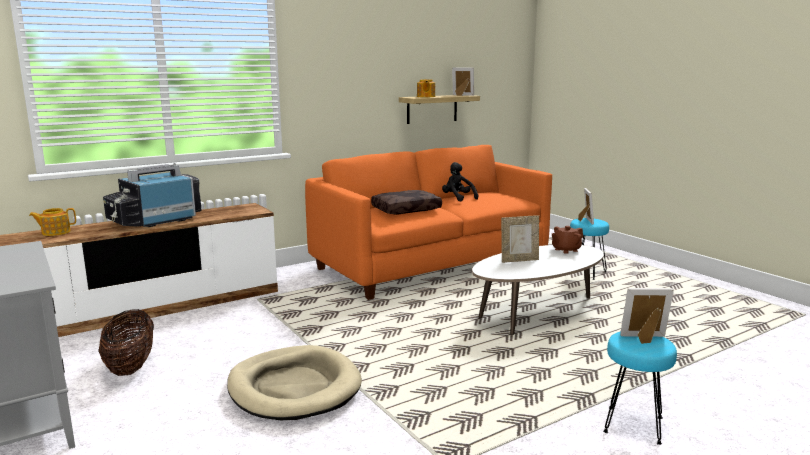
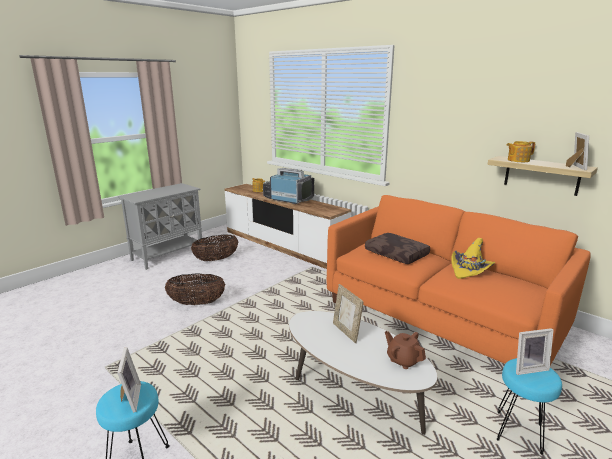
camera: 75 degrees right, 5 degrees up
(294, 388) = (197, 303): beige dog bed -> basket
(458, 198) = (470, 270): black plush toy -> yellow hat

